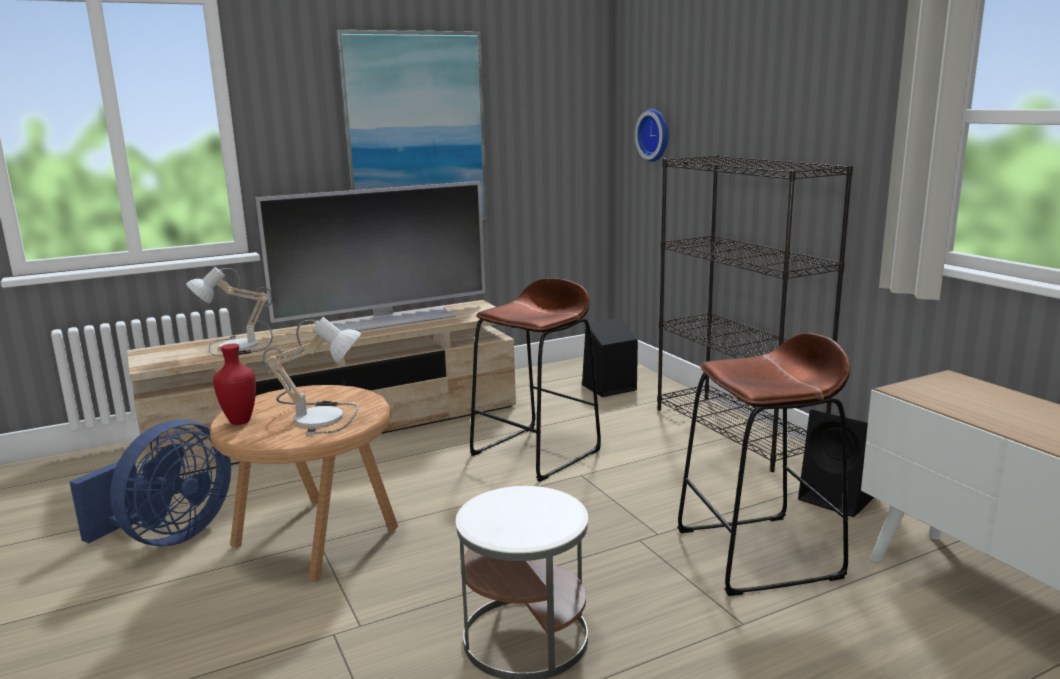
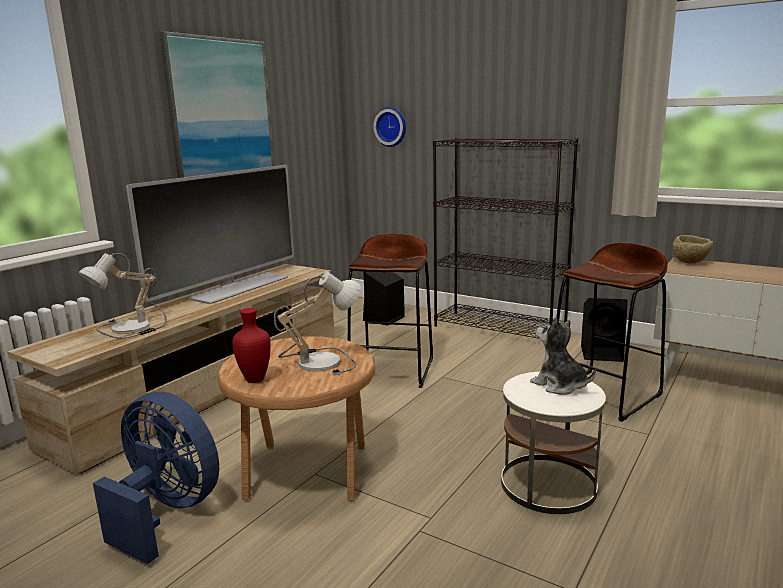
camera: 30 degrees left, 0 degrees up
(168, 536) = (166, 512): blue fan -> blue fan turned 60 degrees counterclockwise
(538, 511) = (559, 385): none -> plush toy
(957, 383) = (691, 262): none -> beige bowl

